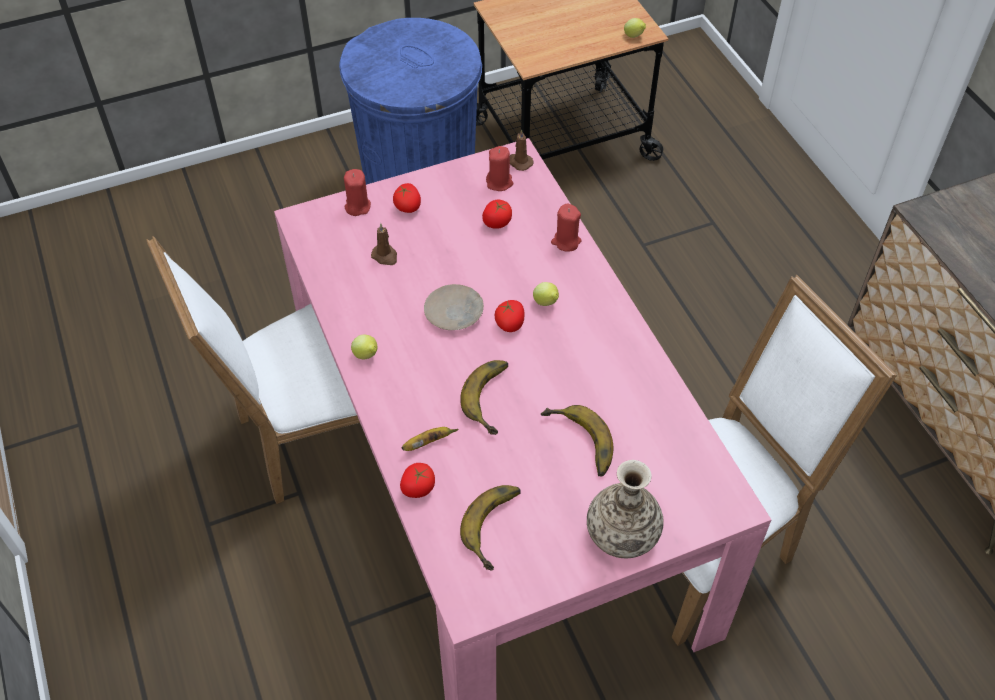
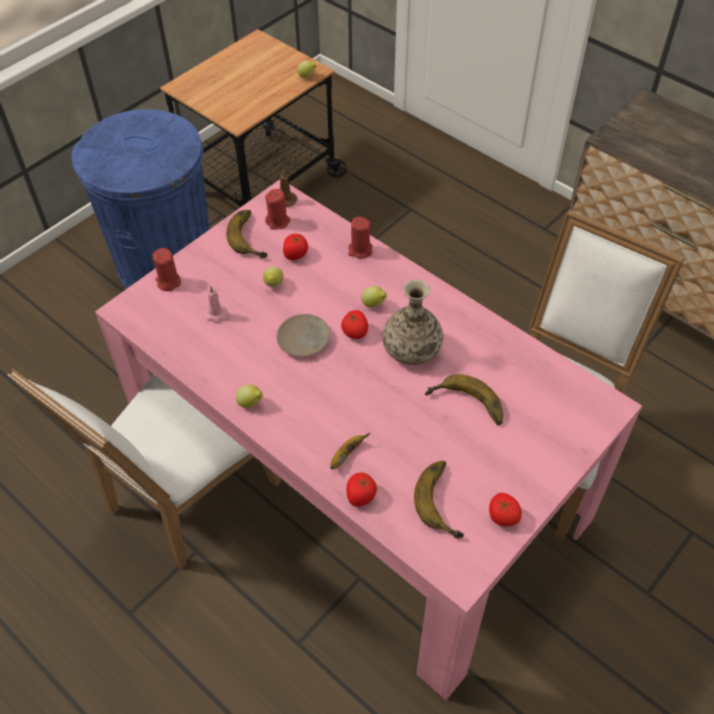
camera: 25 degrees left, 0 degrees up
(385, 256) = (217, 315): brown candle -> pink candle
(408, 207) = (212, 267): tomato -> tomato (502, 516)
(457, 246) = (274, 285): none -> lemon
(495, 398) = (379, 397): banana -> banana (252, 236)
(622, 533) = (542, 462): vase -> vase (411, 349)

